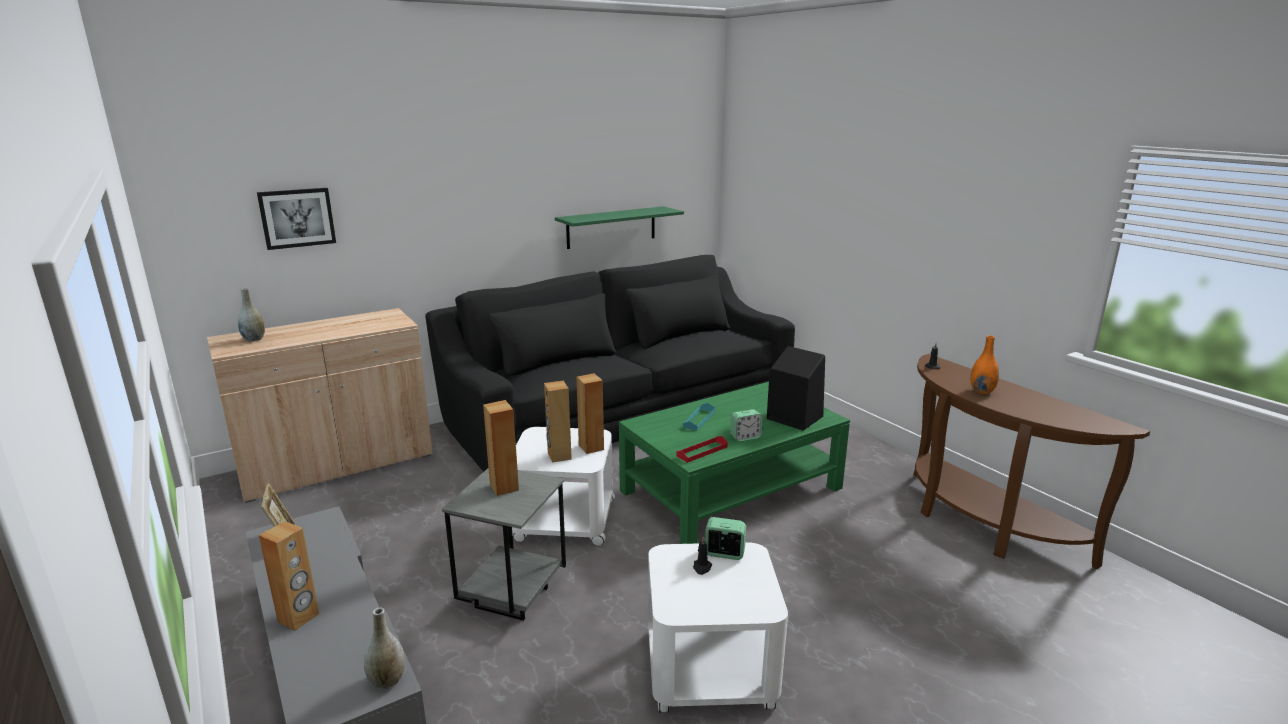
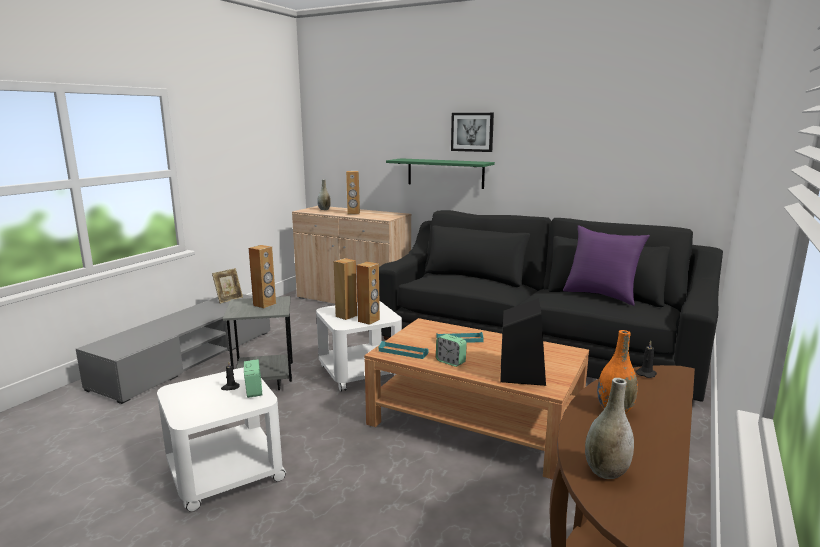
camera: 60 degrees right, 5 degrees down
(297, 218) = (367, 145): picture -> picture (472, 132)
(299, 618) = (166, 322): brown speaker -> brown speaker (353, 213)
(387, 680) = (121, 352): grey vase -> grey vase (606, 471)
(611, 227) = (592, 185): green shelf -> green shelf (445, 173)
(693, 335) = (601, 295): none -> purple pillow
(702, 451) = (403, 352): red tray -> turquoise tray
(732, 489) = (476, 421): green coffee table -> brown coffee table

